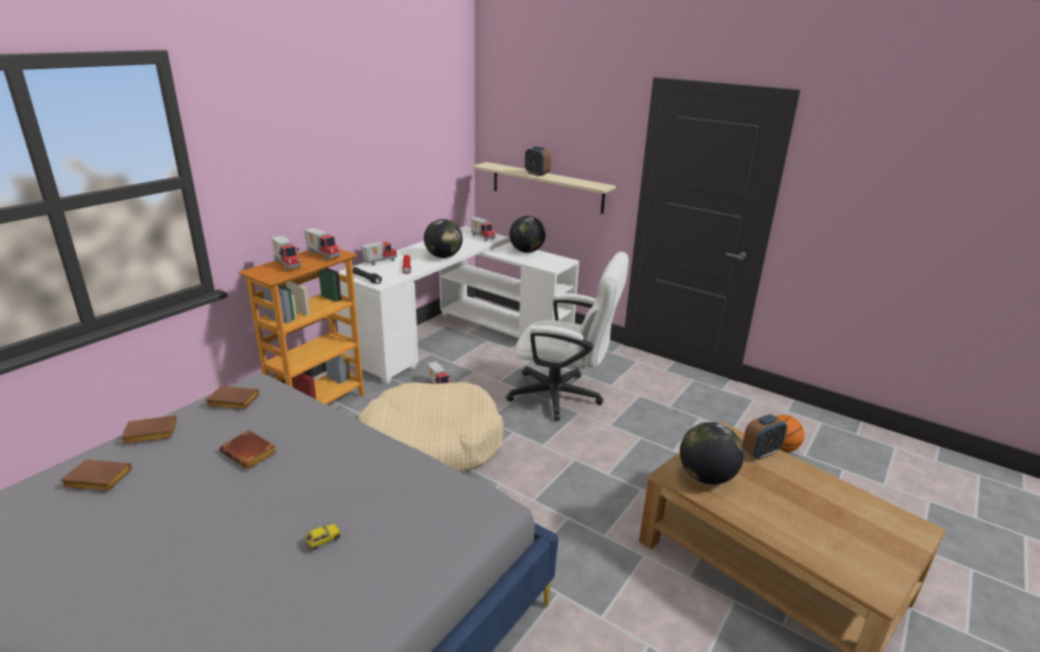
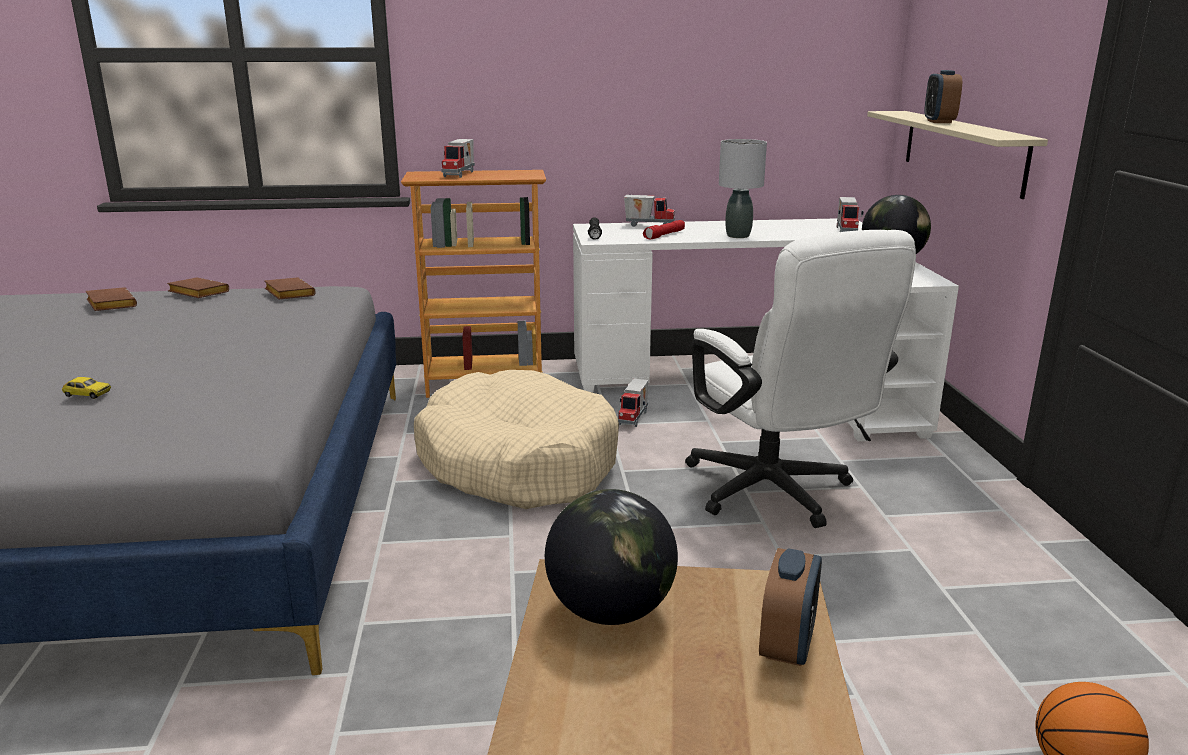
camera: 50 degrees right, 5 degrees down
(251, 453) = (211, 328): brown book -> none
(324, 255) = (513, 174): toy truck -> none
(443, 256) = (738, 236): globe -> grey table lamp
(760, 452) = (787, 645): alarm clock -> alarm clock turned 90 degrees counterclockwise

